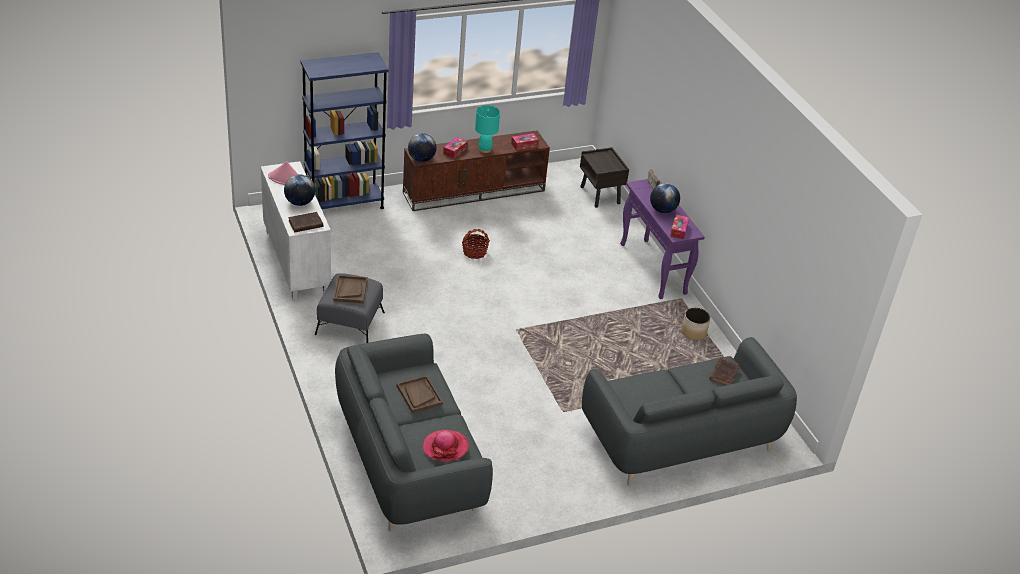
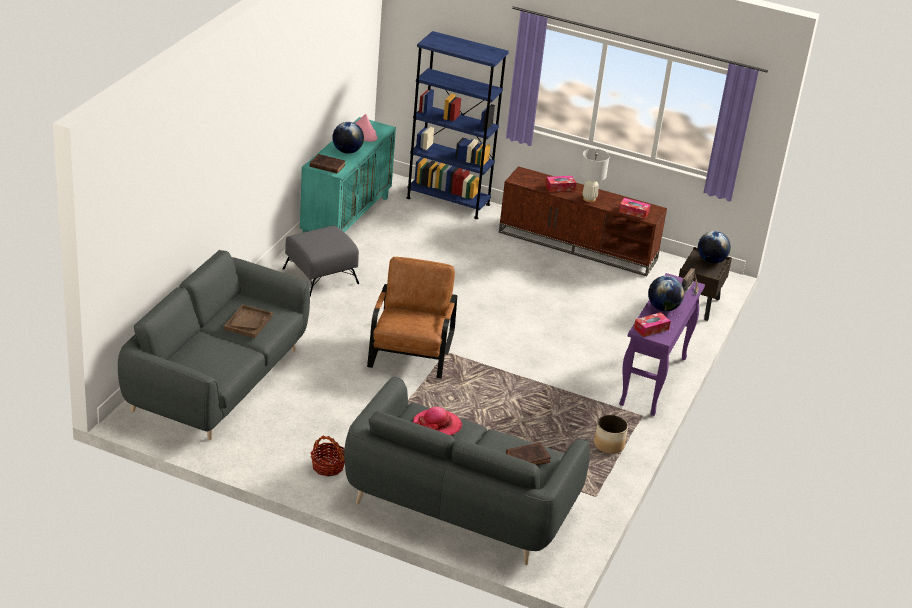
camera: 45 degrees right, 5 degrees down
(295, 262) = (345, 218): white cabinet -> turquoise cabinet
(350, 290) = (322, 238): brown tray -> none
(421, 159) = (519, 180): globe -> globe (711, 260)
(445, 447) = (210, 362): hat -> hat (437, 425)
(474, 252) = (504, 285): basket -> basket (328, 467)
(484, 150) = (589, 199): turquoise table lamp -> white table lamp
(493, 343) = (411, 350): none -> brown armchair

